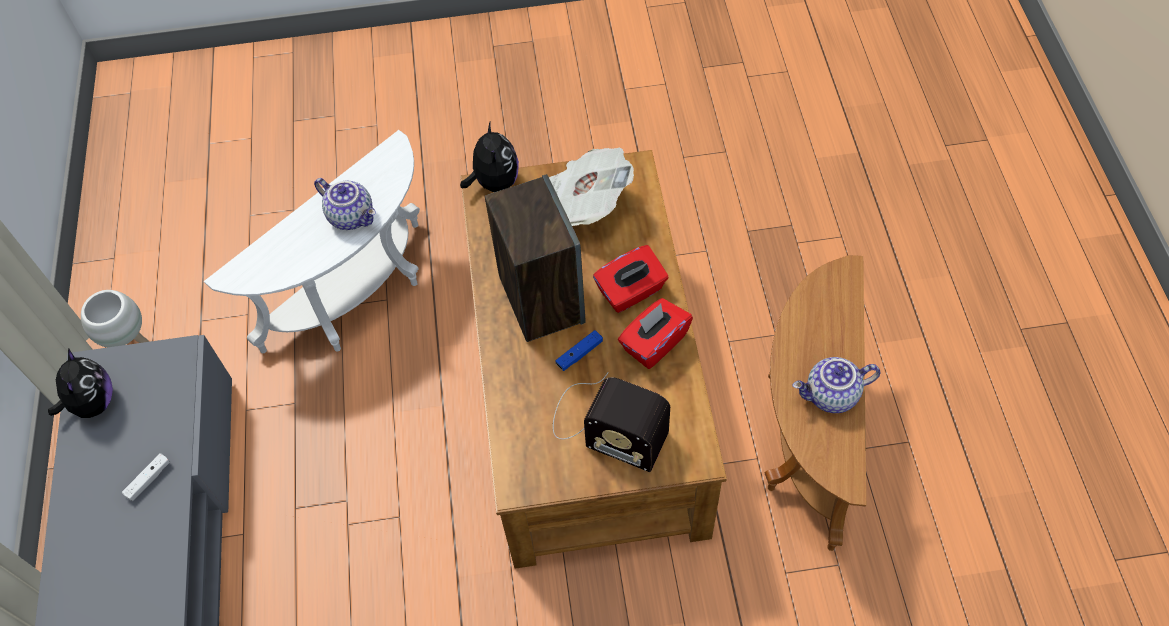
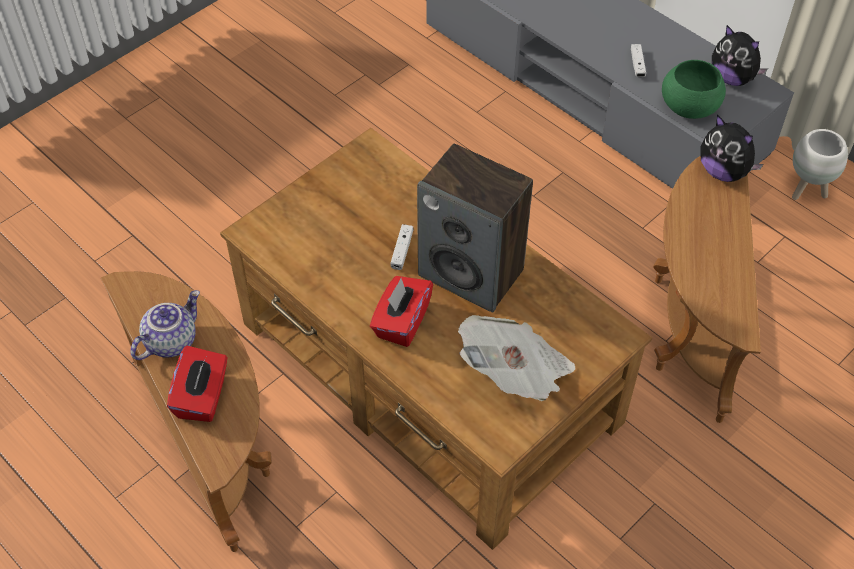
camera: 140 degrees right, 5 degrees down
(168, 397) = (689, 108): none -> green bowl
(352, 216) = (700, 252): teapot -> none
(357, 299) = (689, 326): white side table -> brown side table
(494, 182) = (613, 347): plush toy -> plush toy (723, 171)
(579, 354) = (402, 250): blue game controller -> white game controller
(605, 425) = (339, 215): radio -> none
(654, 343) = (348, 292): red tissue box -> red tissue box (202, 397)

